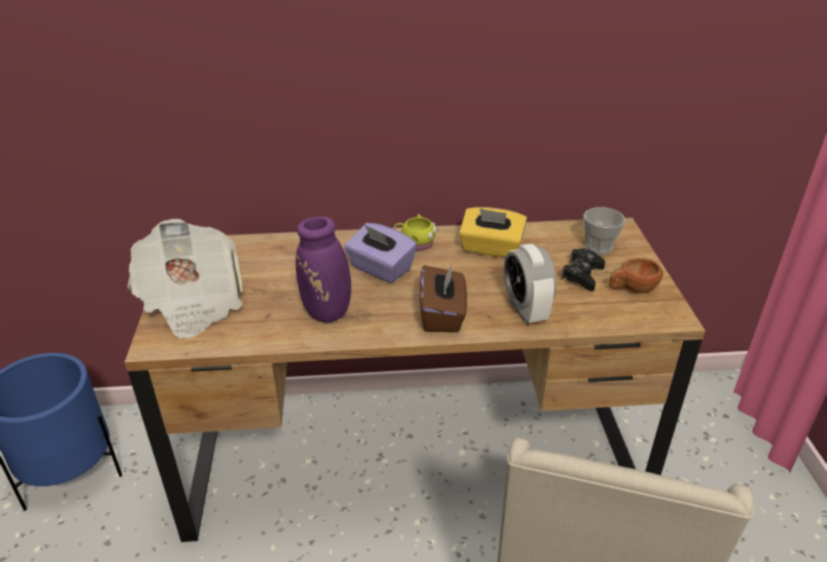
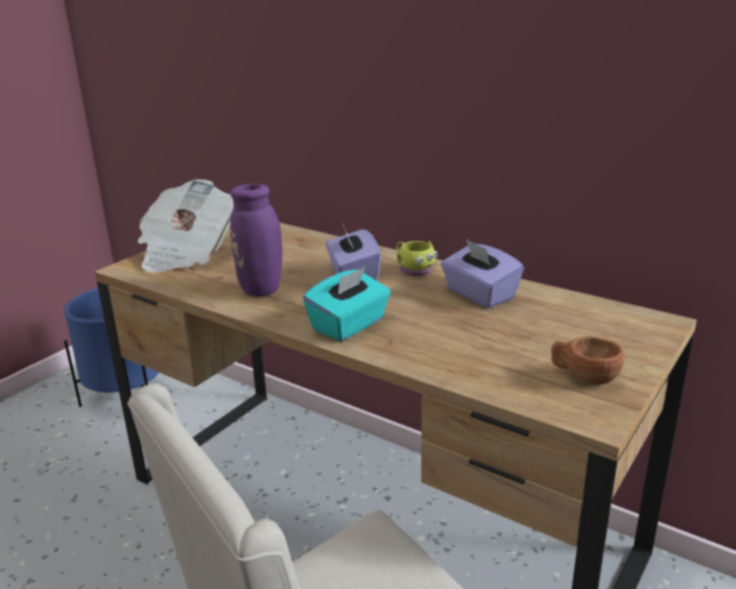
camera: 40 degrees right, 10 degrees down
(442, 315) = (349, 325): brown tissue box -> turquoise tissue box
(491, 249) = (479, 295): yellow tissue box -> purple tissue box
(525, 310) = (433, 350): alarm clock -> none
(582, 275) = (544, 345): black game controller -> none
(598, 247) = (605, 330): cup -> none

